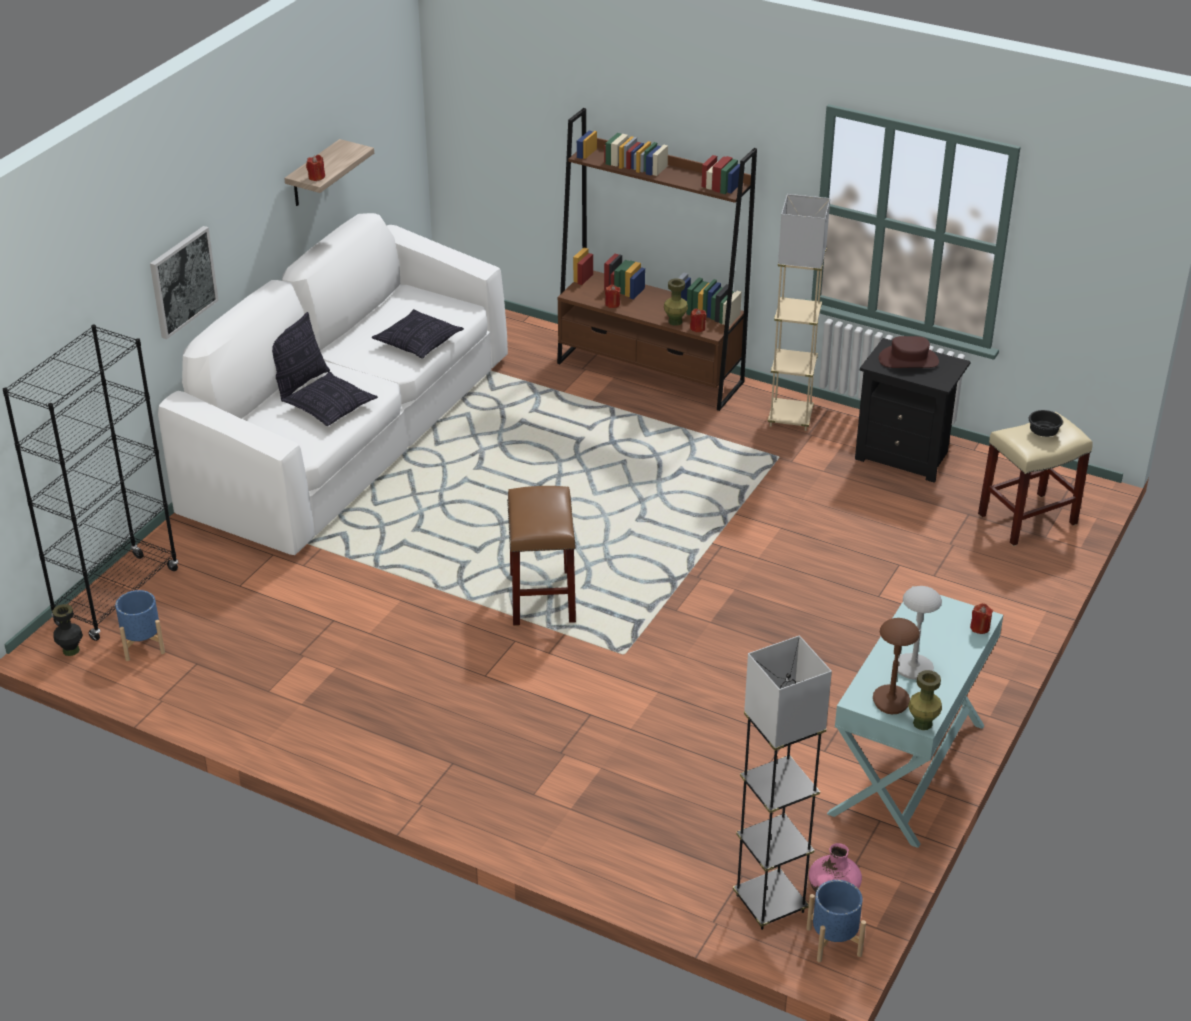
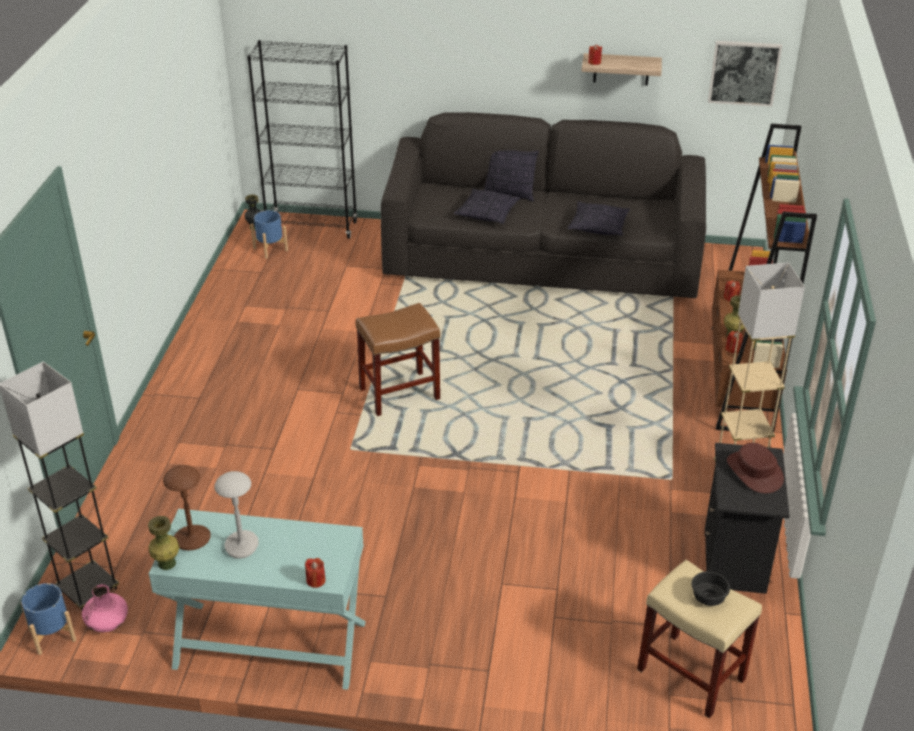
camera: 70 degrees right, 0 degrees up
(182, 281) = (451, 68): picture -> picture (744, 73)
(351, 434) = (542, 261): white sofa -> black sofa

